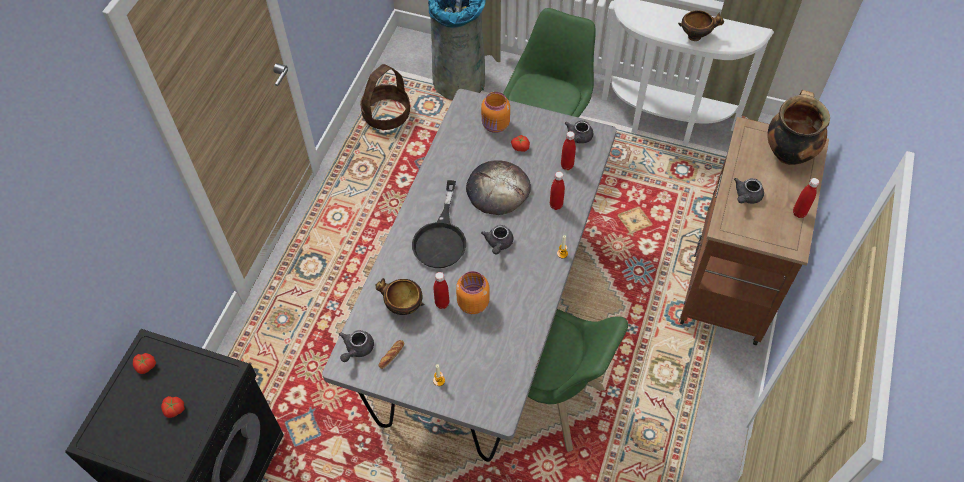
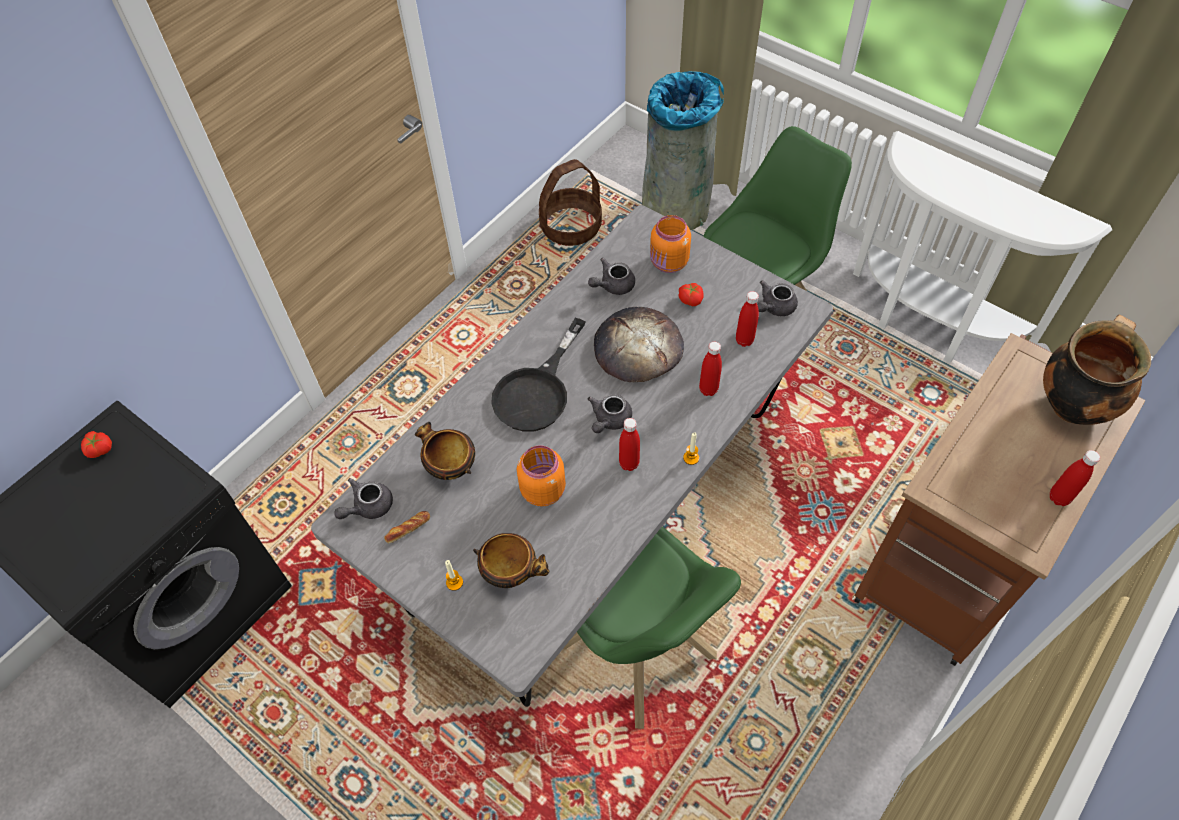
camera: 20 degrees right, 0 degrees up
(174, 410) = (105, 516): tomato -> none
(442, 303) = (502, 479): red bottle -> red bottle (629, 463)
(696, 36) = (992, 209): bowl -> bowl (512, 573)
(746, 197) = (984, 451): grey teapot -> grey teapot (612, 285)

